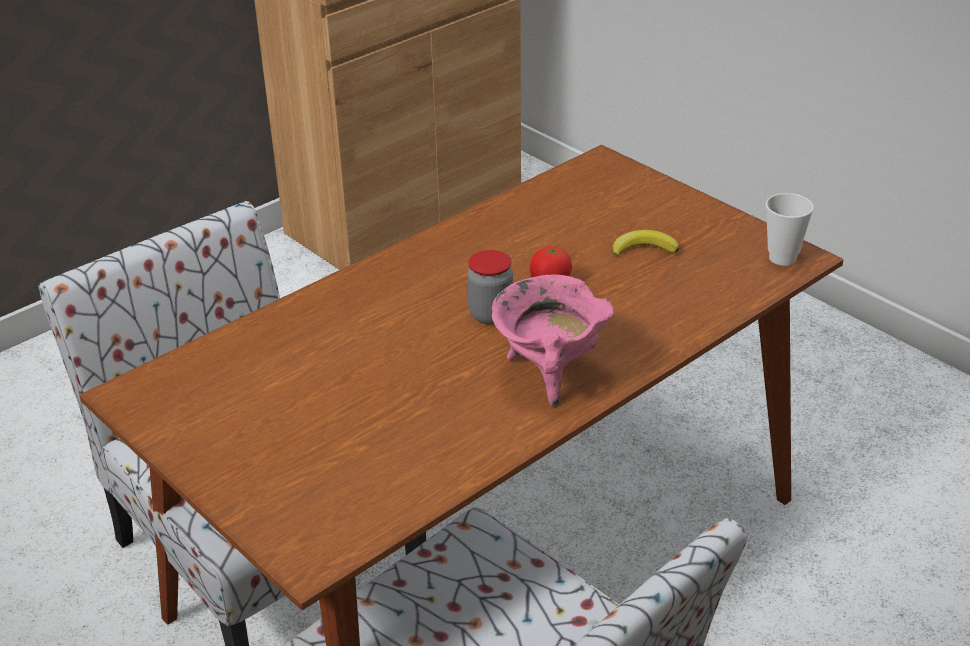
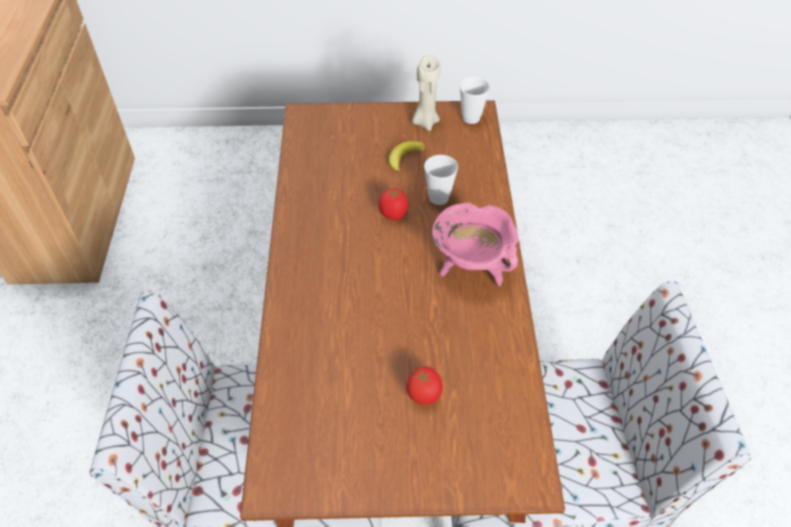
camera: 50 degrees left, 15 degrees up
(336, 428) = (424, 394): none -> tomato
(490, 314) = (392, 256): jar -> none
(619, 301) = (439, 198): none -> cup
(721, 233) = (425, 122): none -> beige candle

